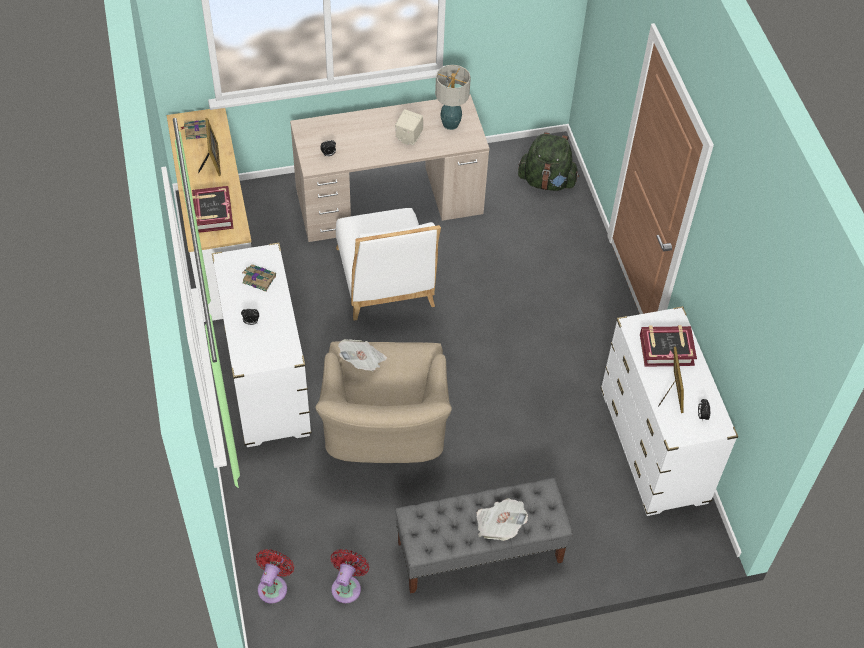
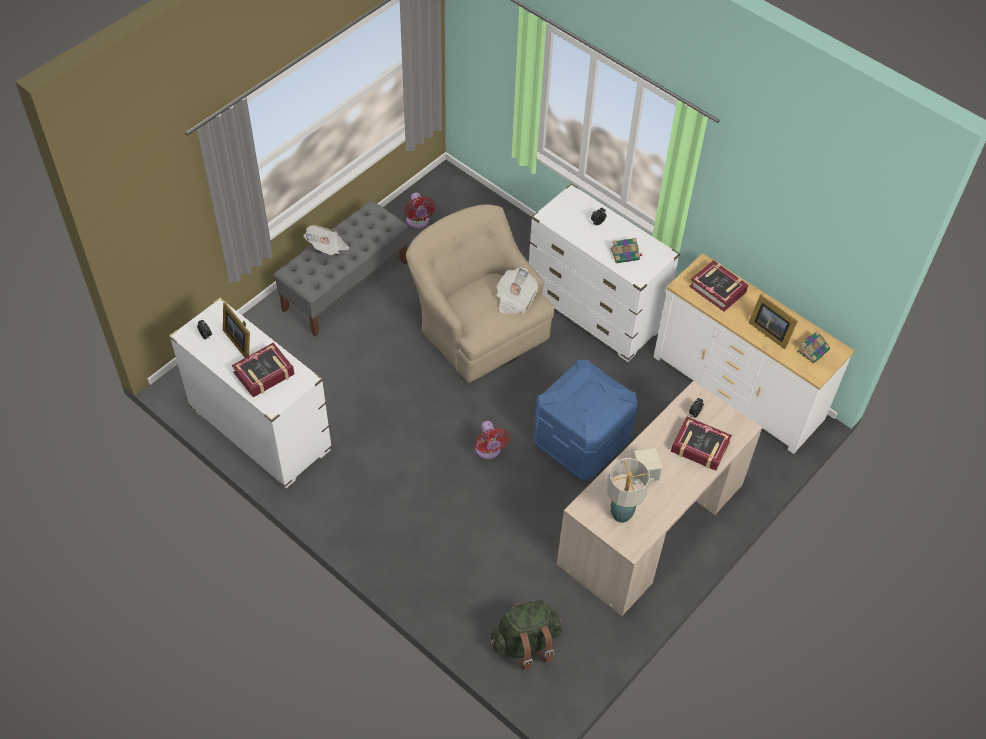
camera: 145 degrees right, 0 degrees up
(274, 586) = (465, 198): red fan -> red fan (488, 450)
(350, 132) = (700, 447): none -> book
(386, 283) = (581, 441): white chair -> blue storage box

